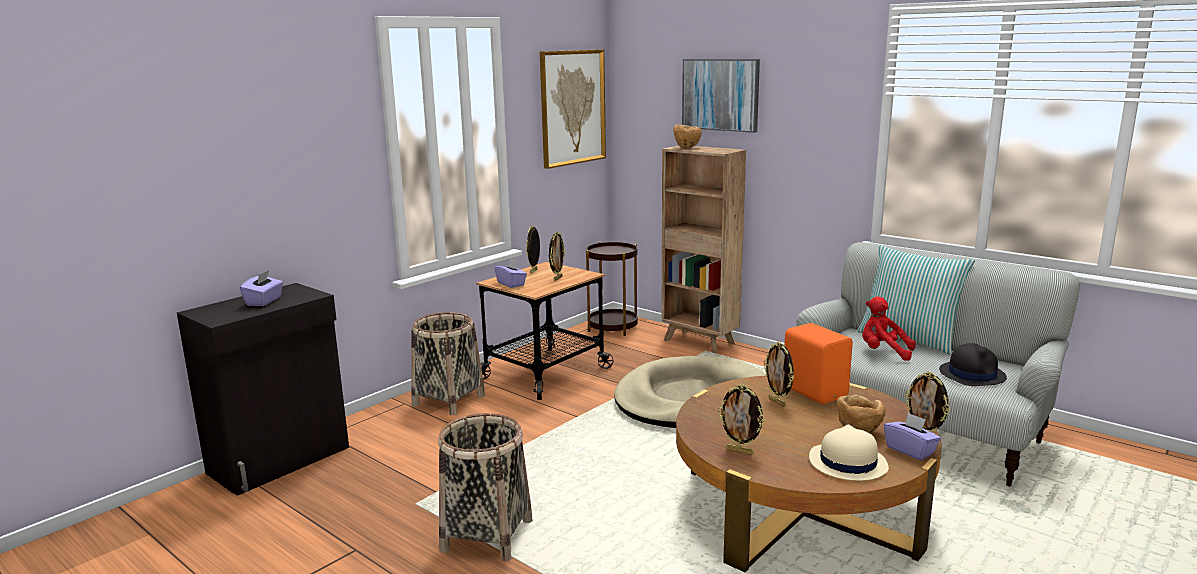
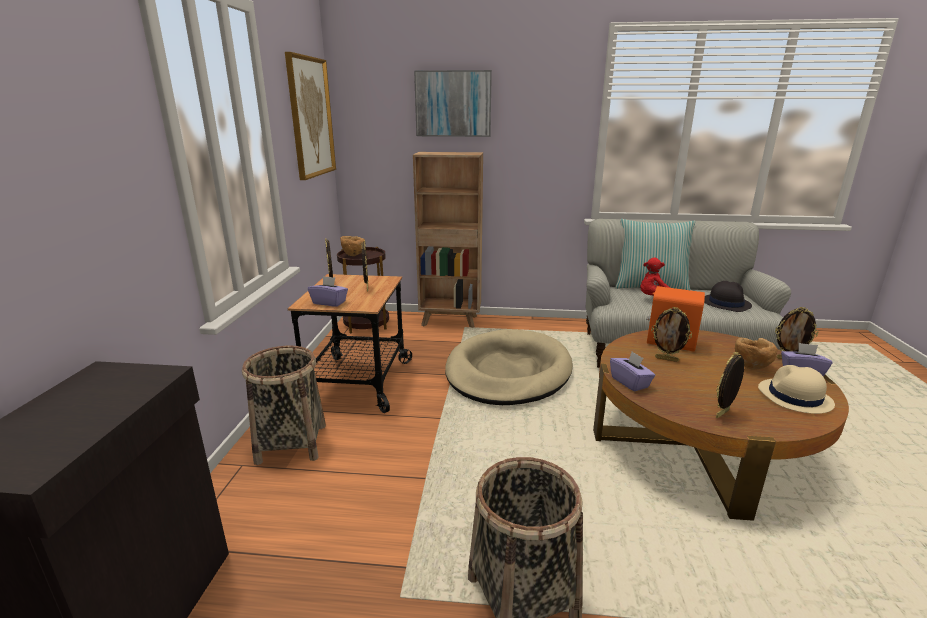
camera: 35 degrees left, 5 degrees up
(264, 301) = (81, 407): purple tissue box -> purple tissue box (630, 382)
(687, 147) = (432, 153): brown bowl -> brown bowl (353, 255)
(740, 451) = (723, 414): picture frame -> picture frame turned 150 degrees clockwise

